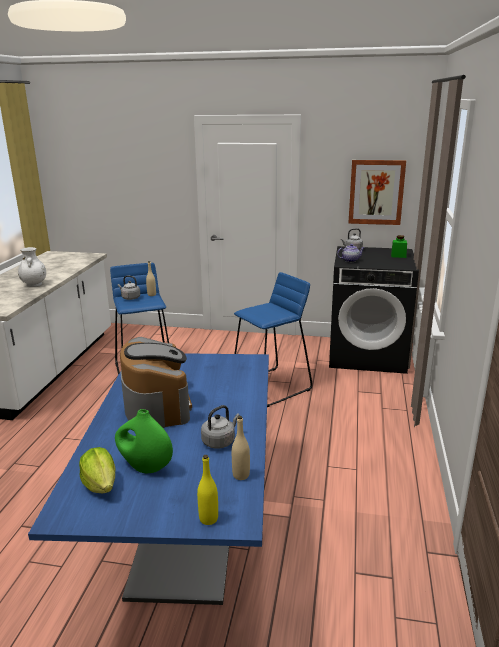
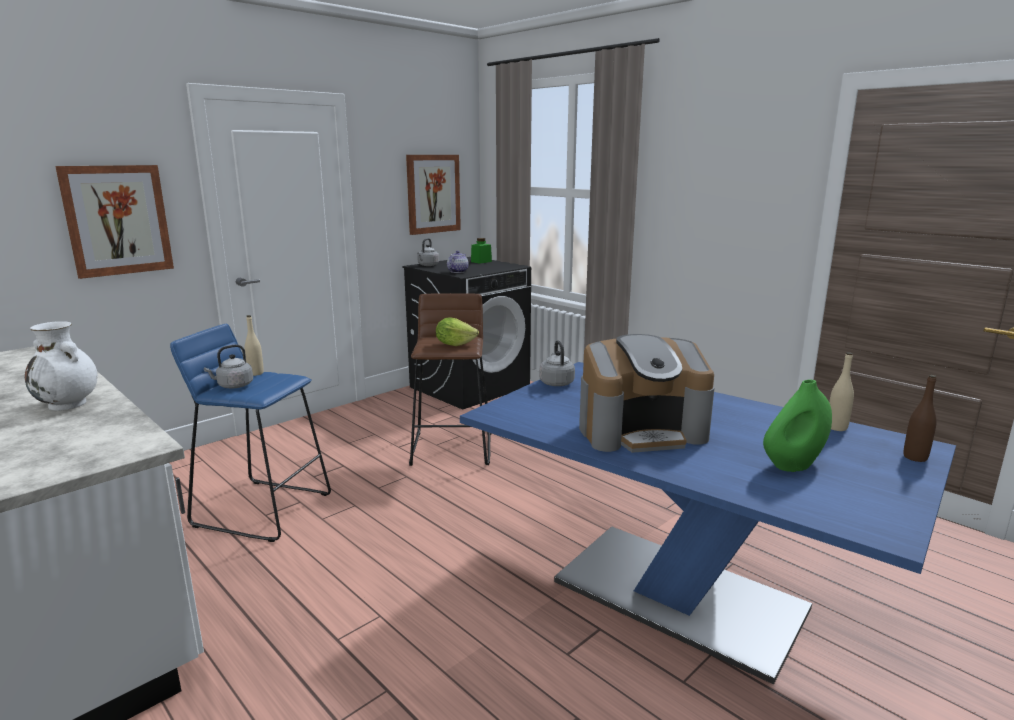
camera: 55 degrees left, 5 degrees down
(100, 484) = (820, 496): lettuce -> lettuce (454, 344)
(152, 193) = (117, 220): none -> picture
(157, 405) = (641, 431): coffee machine -> coffee machine turned 150 degrees clockwise
(208, 519) = (915, 457): yellow bottle -> brown bottle
(220, 441) = (760, 421): grey kettle -> grey kettle (556, 382)
(271, 387) = (452, 448): blue stool -> brown stool

